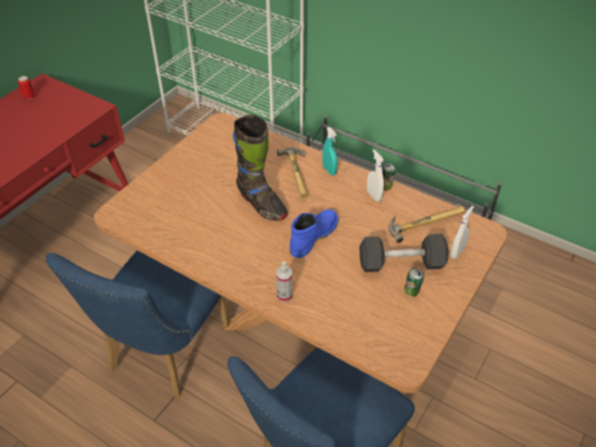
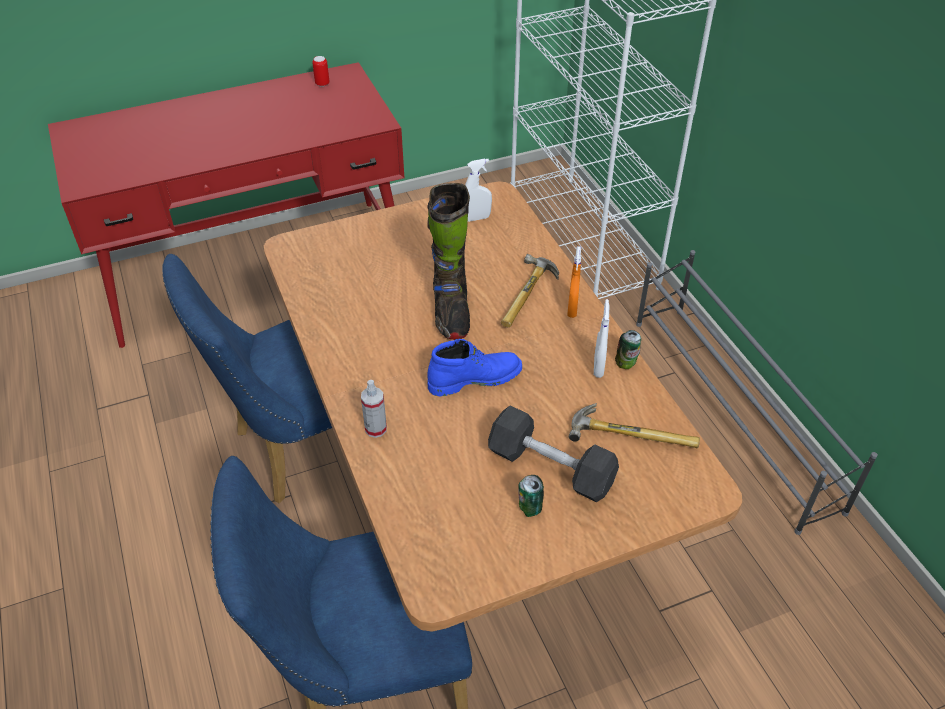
camera: 35 degrees right, 0 degrees up
(329, 170) = (572, 309): turquoise spray bottle -> orange spray bottle
(457, 252) = (639, 494): white spray bottle -> white spray bottle (476, 218)

